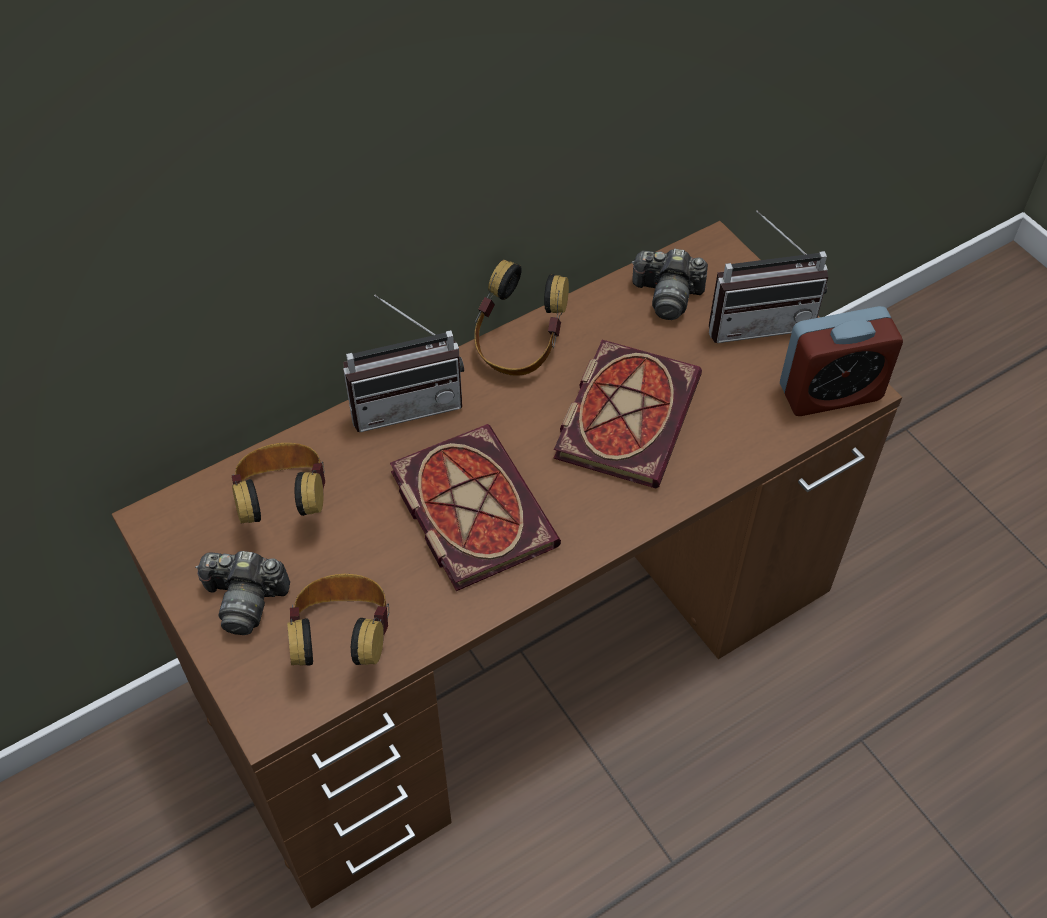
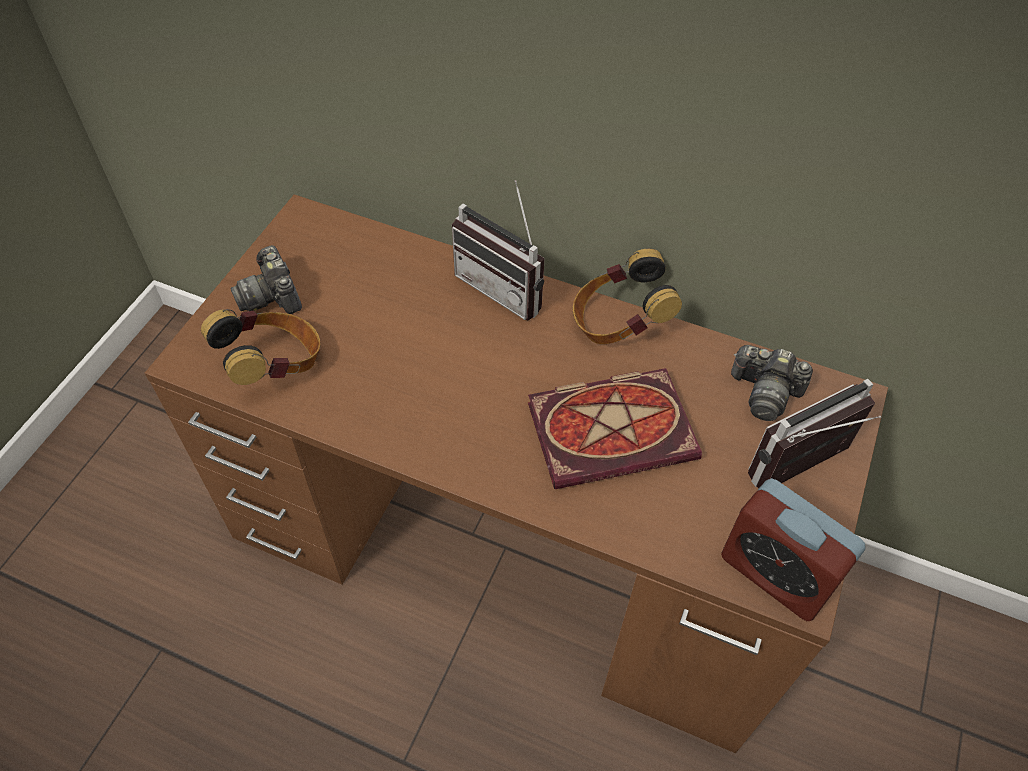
camera: 55 degrees right, 0 degrees up
(284, 502) = (365, 270): headphones -> none
(468, 508) = (440, 375): book -> none
(667, 295) = (764, 393): camera -> camera turned 45 degrees counterclockwise
(758, 319) = (805, 473): radio -> radio turned 105 degrees clockwise

